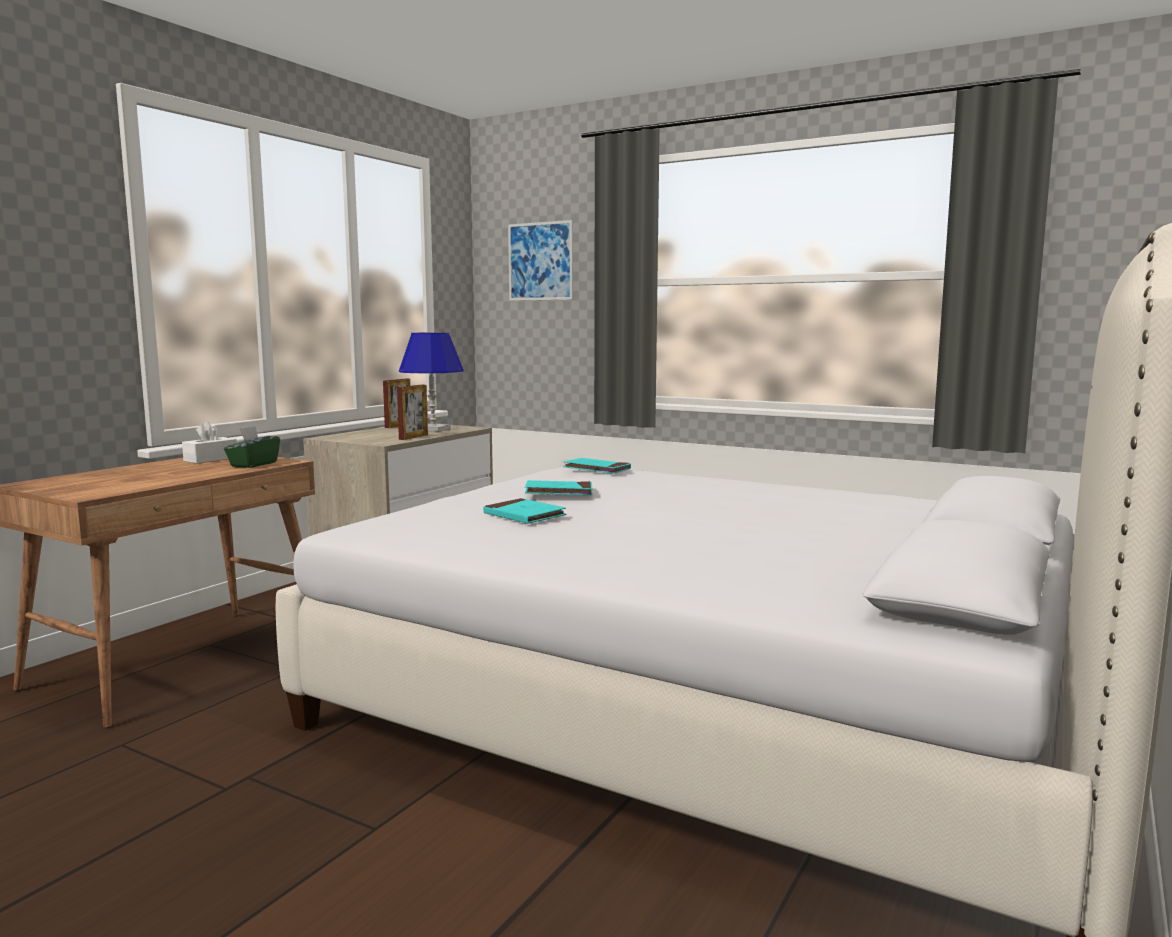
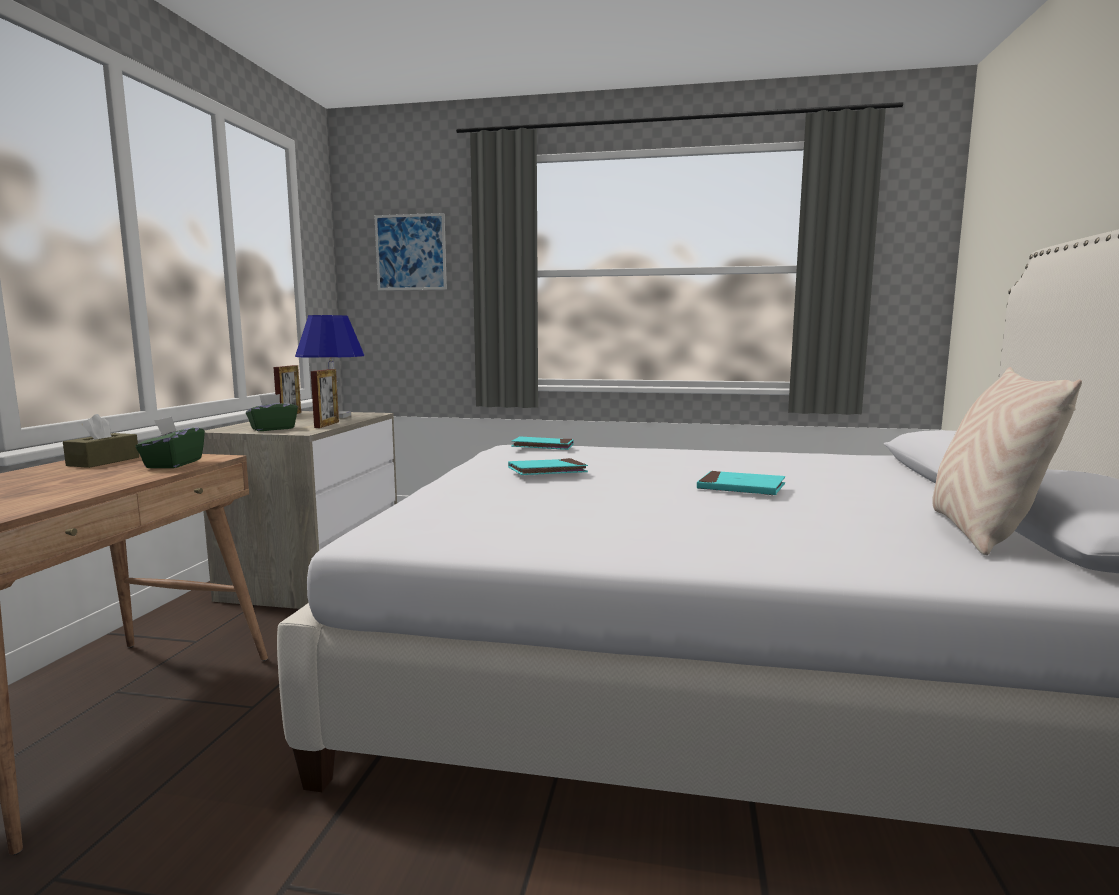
camera: 20 degrees left, 0 degrees up
(211, 459) = (103, 461): white tissue box -> brown tissue box
(364, 438) = (273, 429): none -> green tissue box
(524, 516) = (550, 499): turquoise book -> turquoise book (741, 488)
(865, 578) = (981, 533): none -> beige pillow

